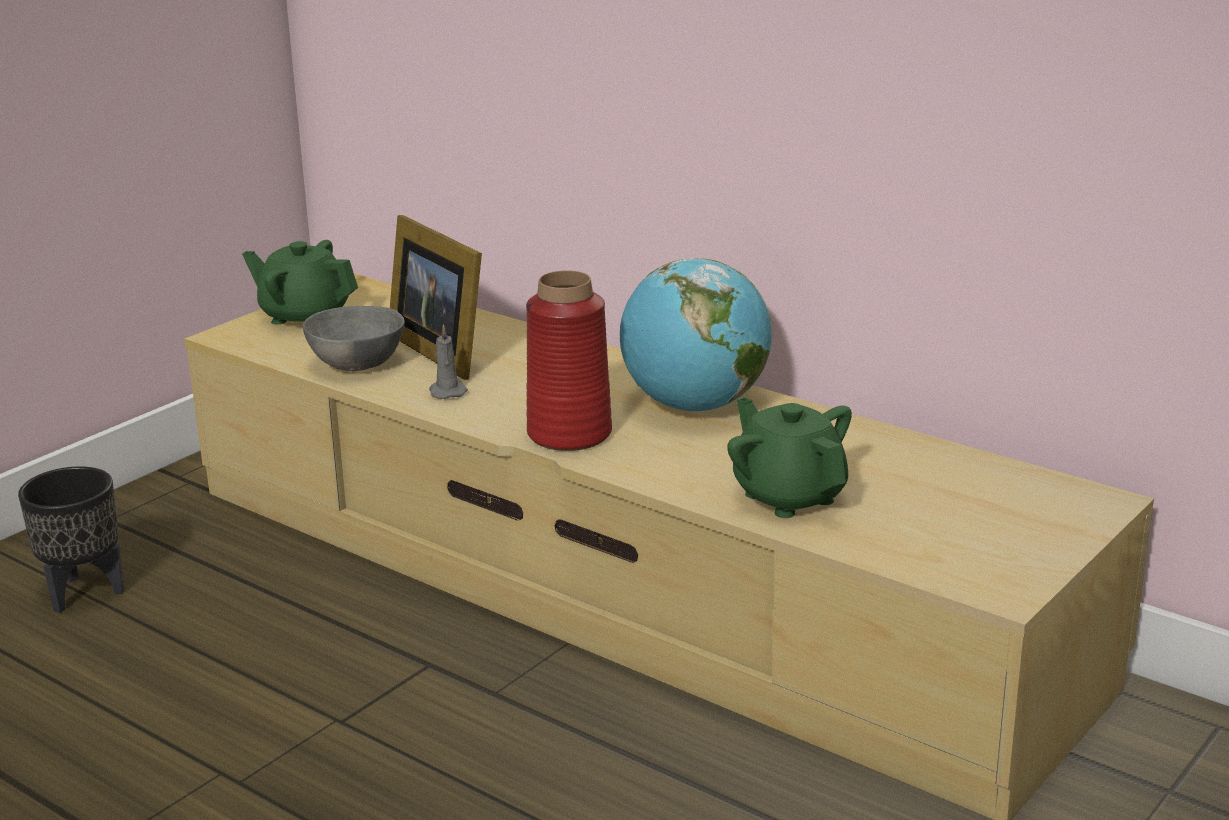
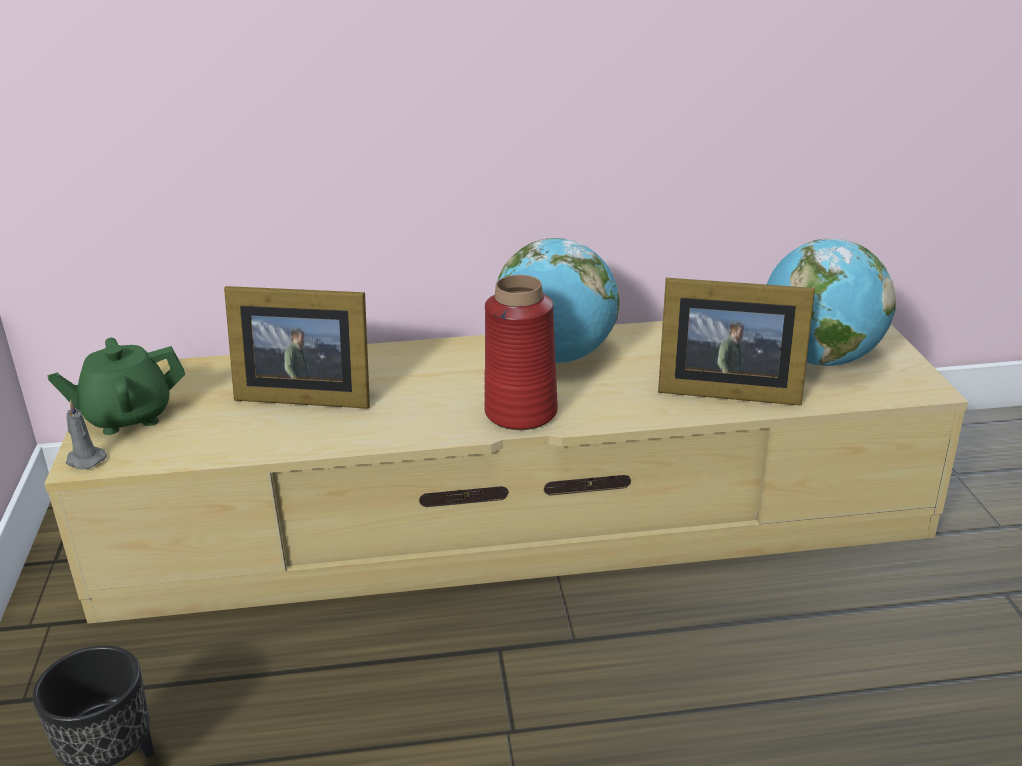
camera: 45 degrees left, 5 degrees up
(354, 365) = (256, 436): grey bowl -> none
(447, 391) = (373, 423): grey candle -> grey candle (84, 460)
(788, 496) = (724, 389): green teapot -> picture frame
(950, 517) = (819, 359): none -> globe

